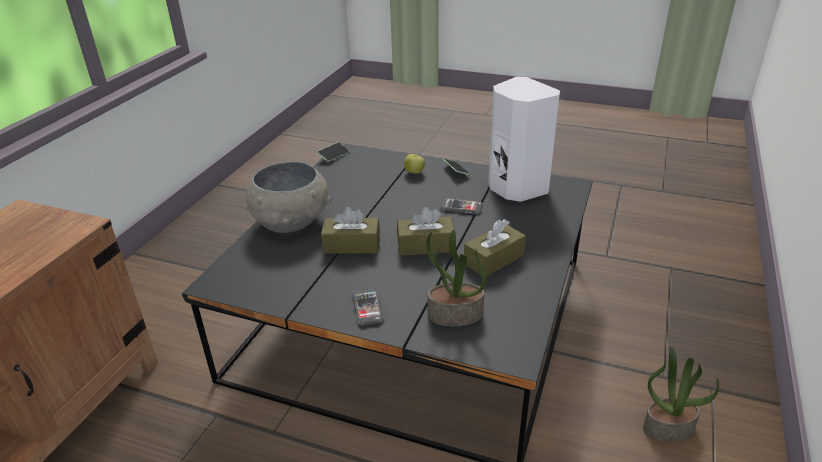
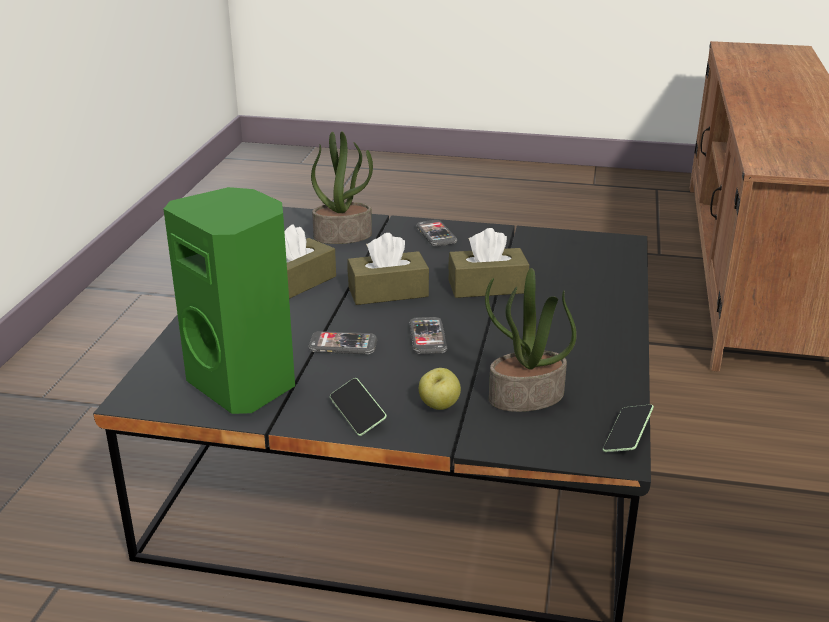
camera: 170 degrees right, 5 degrees down
(291, 222) = (593, 308): grey bowl -> none
(408, 209) = (427, 338): none -> phone
(515, 189) = (246, 384): white speaker -> green speaker
(668, 427) = (119, 363): potted plant -> potted plant (526, 398)

